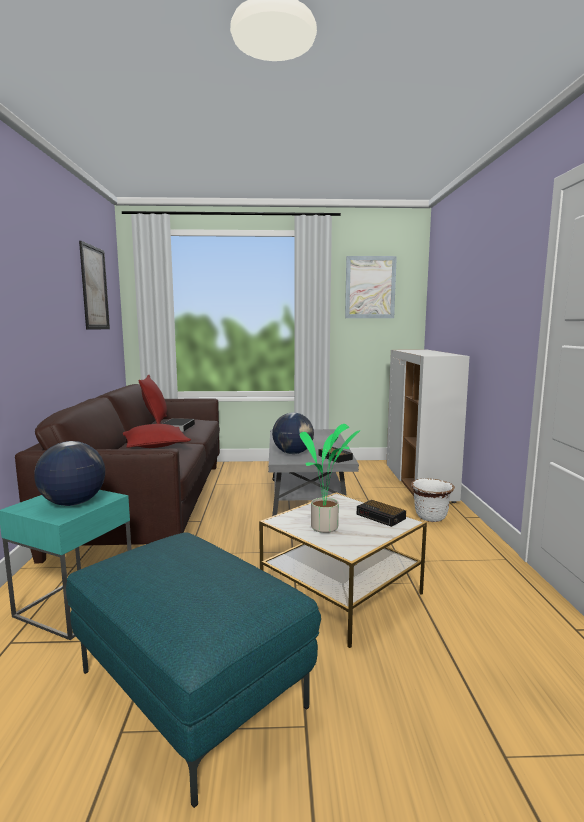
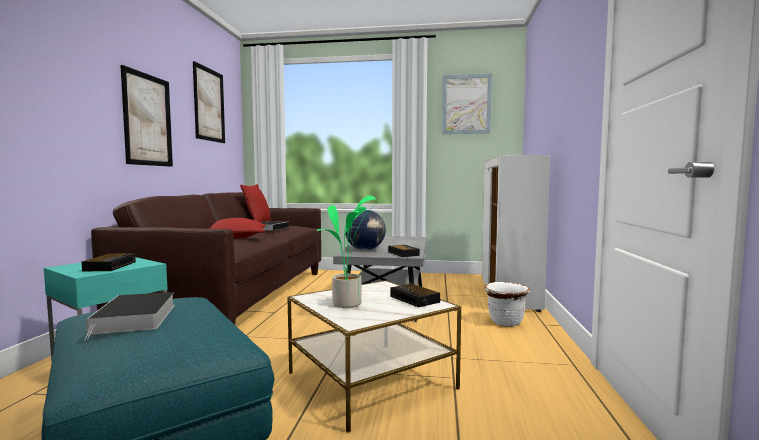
camera: 10 degrees right, 5 degrees down
(48, 319) = (147, 120): none -> picture
(73, 503) = (111, 266): globe -> alarm clock
(175, 574) = (135, 319): none -> book

